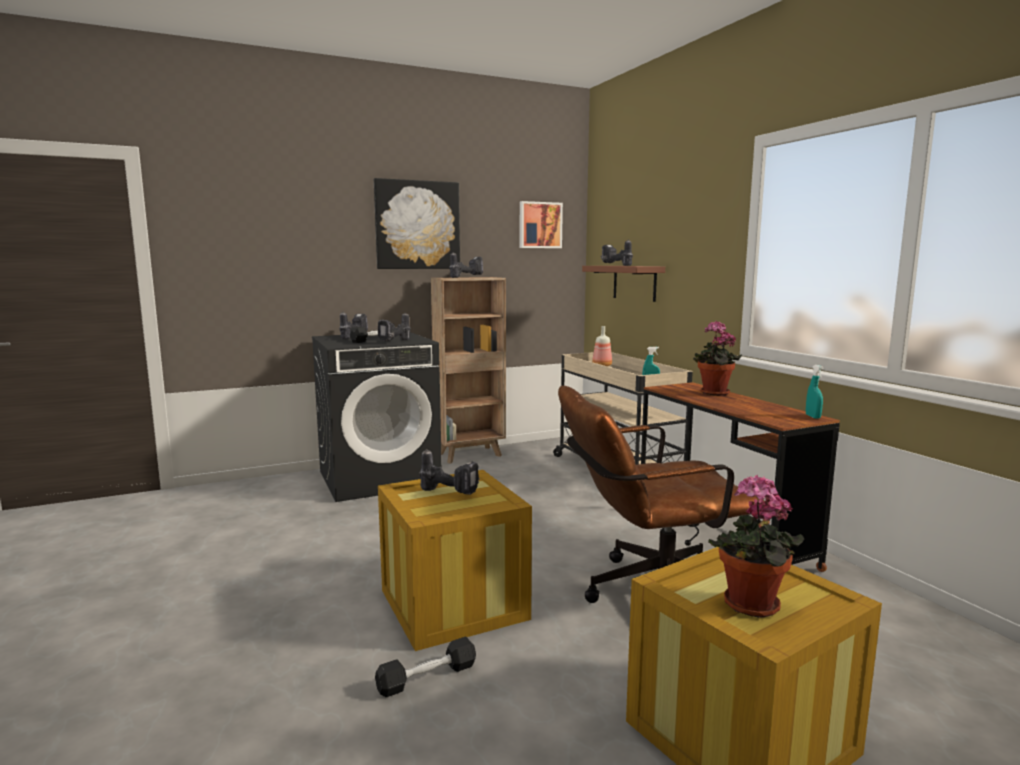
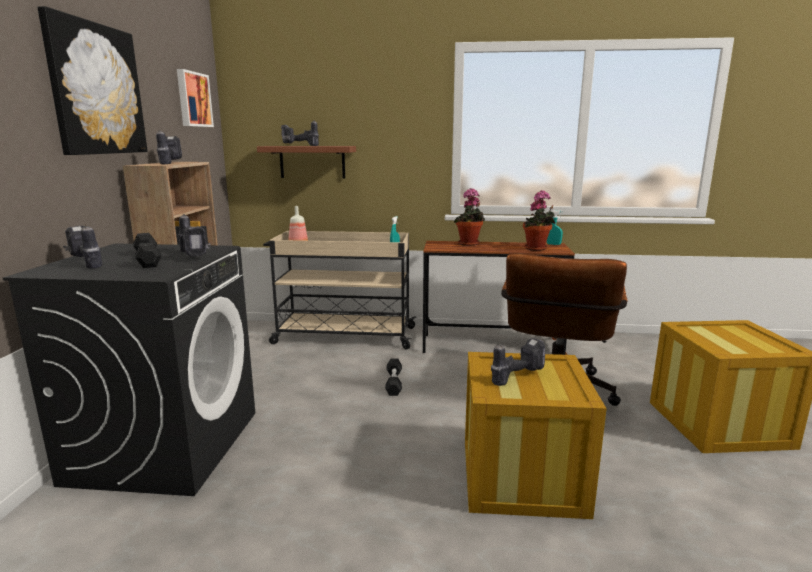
camera: 60 degrees left, 5 degrees up
(427, 677) = (637, 522): black dumbbell -> black dumbbell (394, 383)
(750, 607) = (753, 344): potted plant -> potted plant (537, 249)

